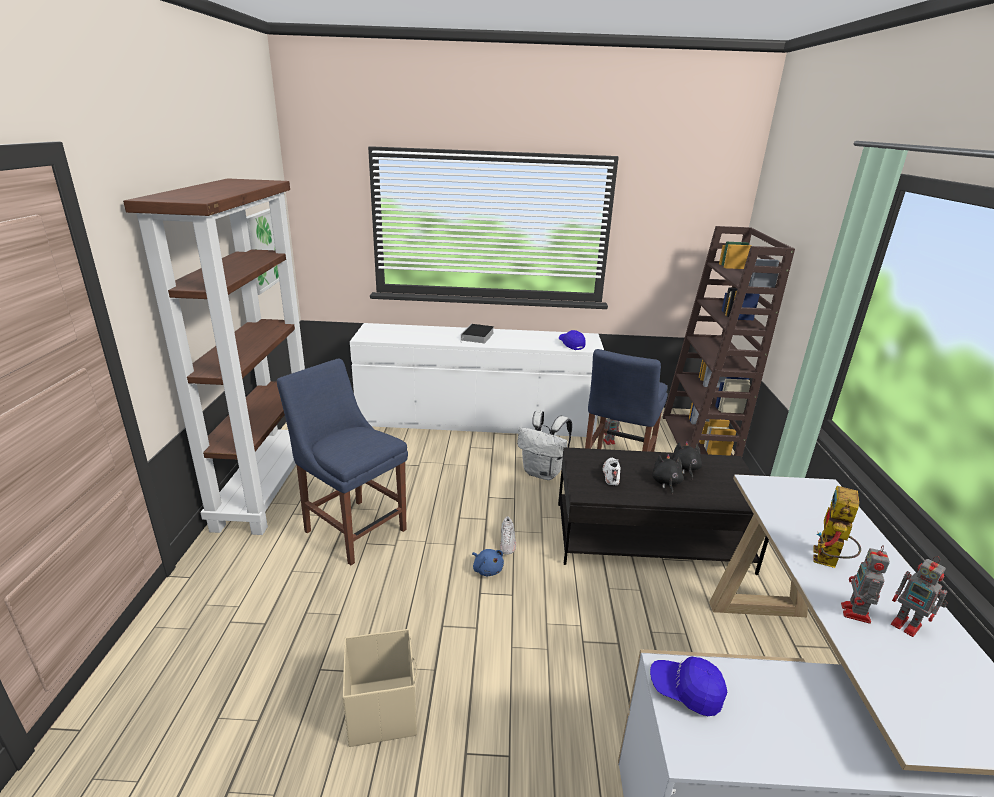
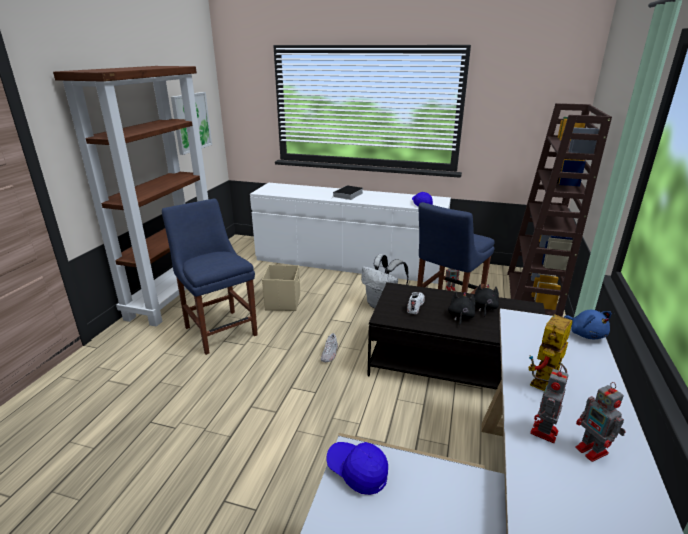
camera: 15 degrees right, 0 degrees up
(382, 709) = (179, 457): beige storage box -> beige storage box (283, 302)
(487, 569) = (304, 371): blue plush toy -> blue plush toy (586, 334)

